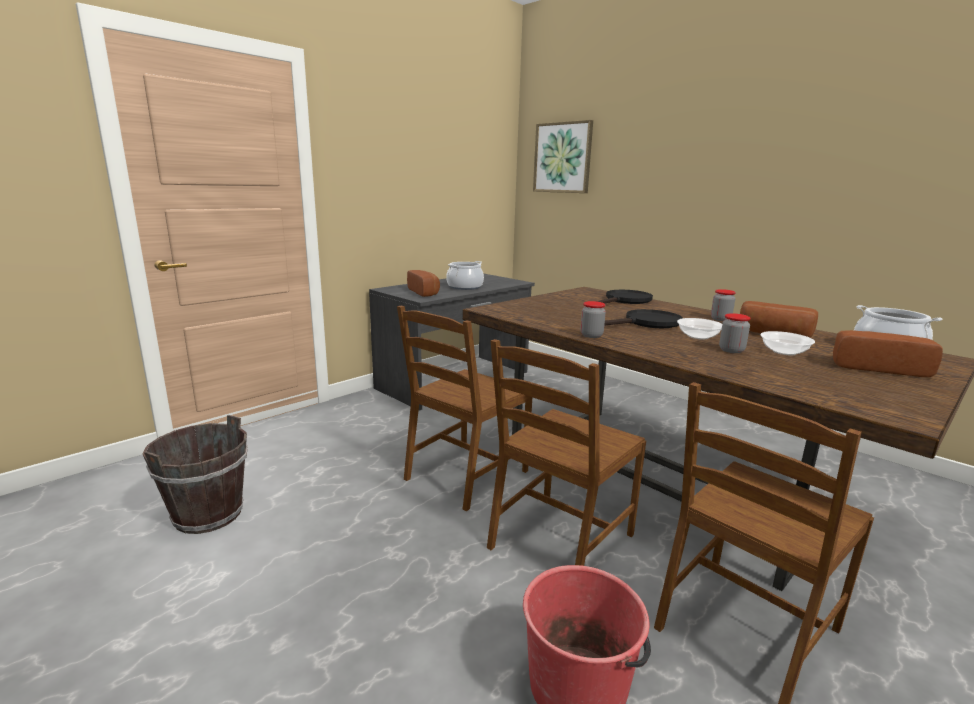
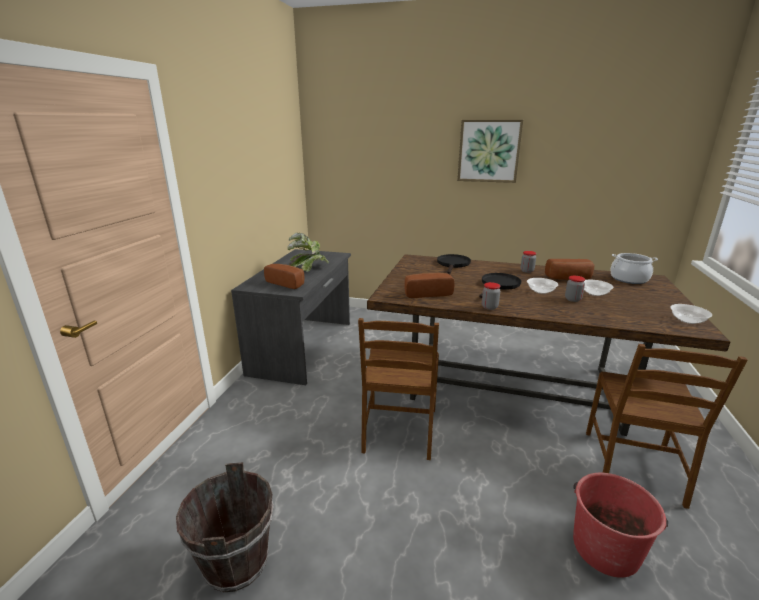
camera: 30 degrees left, 5 degrees up
(465, 287) = (308, 269): cooking pot -> potted plant
(560, 541) = (505, 456): brown chair -> none
(562, 158) = (349, 146): picture -> picture (489, 151)
(876, 367) = (643, 294): bread -> bread (427, 293)
(899, 403) = (687, 320): none -> bowl

